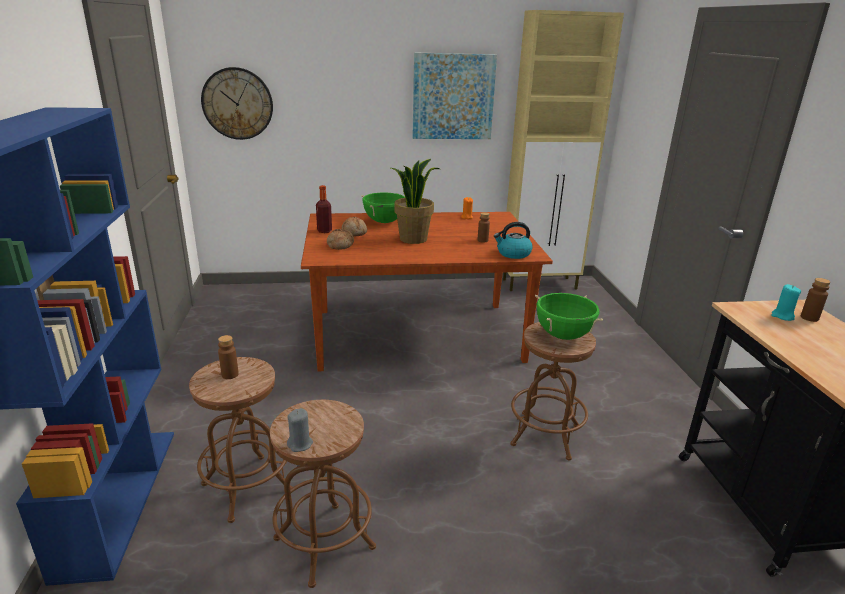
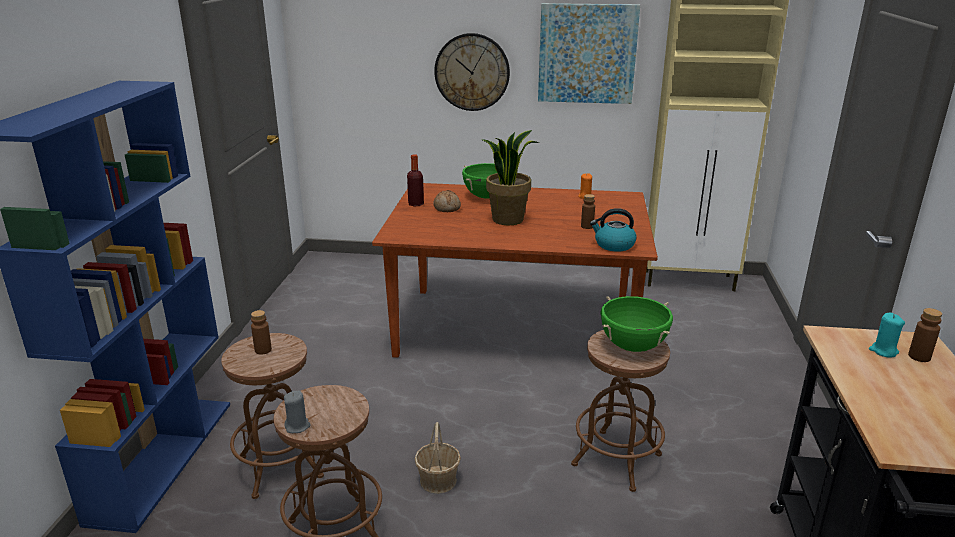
camera: 15 degrees right, 0 degrees up
(237, 103) = (348, 59): wall clock -> wall clock (472, 72)
(340, 245) = (423, 221): bread -> none
(402, 476) = (438, 480): none -> basket

